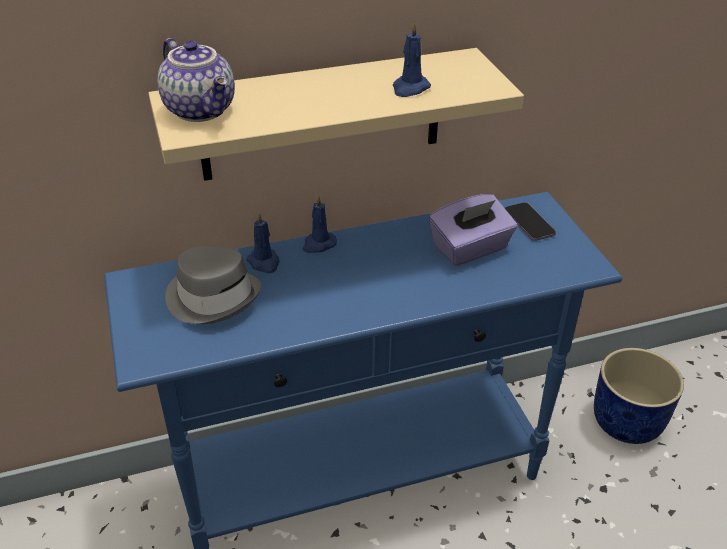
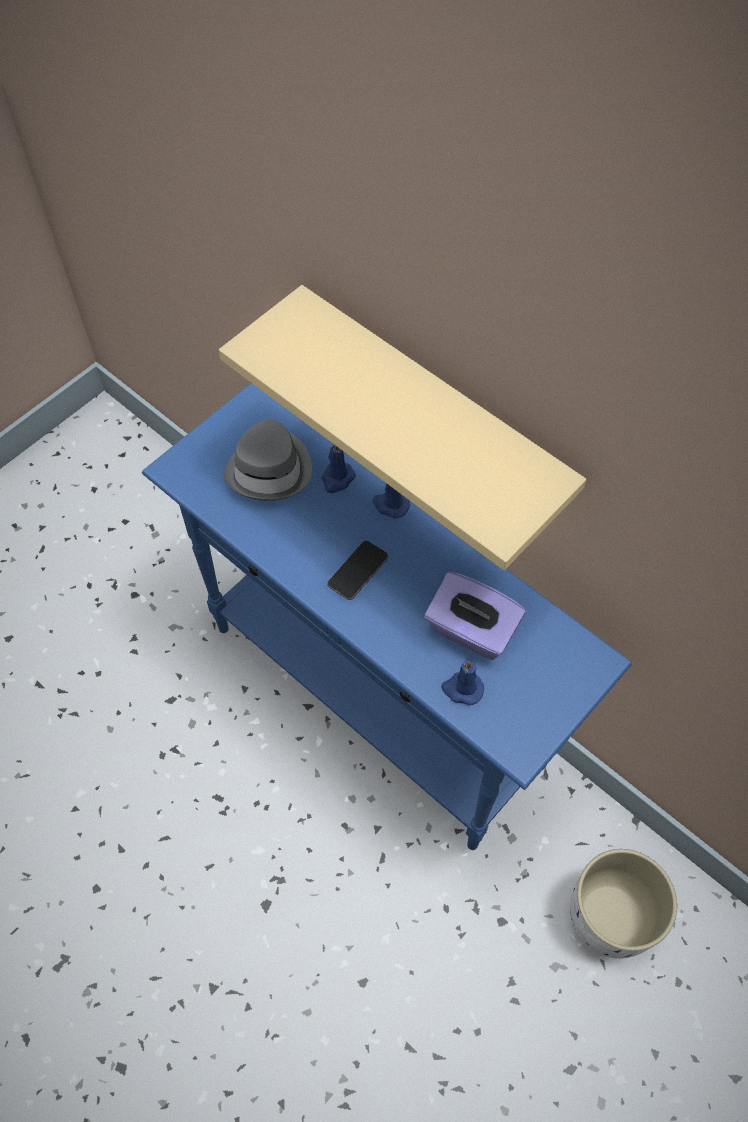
camera: 60 degrees right, 20 degrees up
(202, 110) = (294, 337): teapot -> none
(410, 88) = (445, 462): blue candle -> blue candle (462, 689)
(529, 223) = (554, 666): phone -> phone (358, 571)
(628, 421) = (611, 917): blue planter -> white planter

